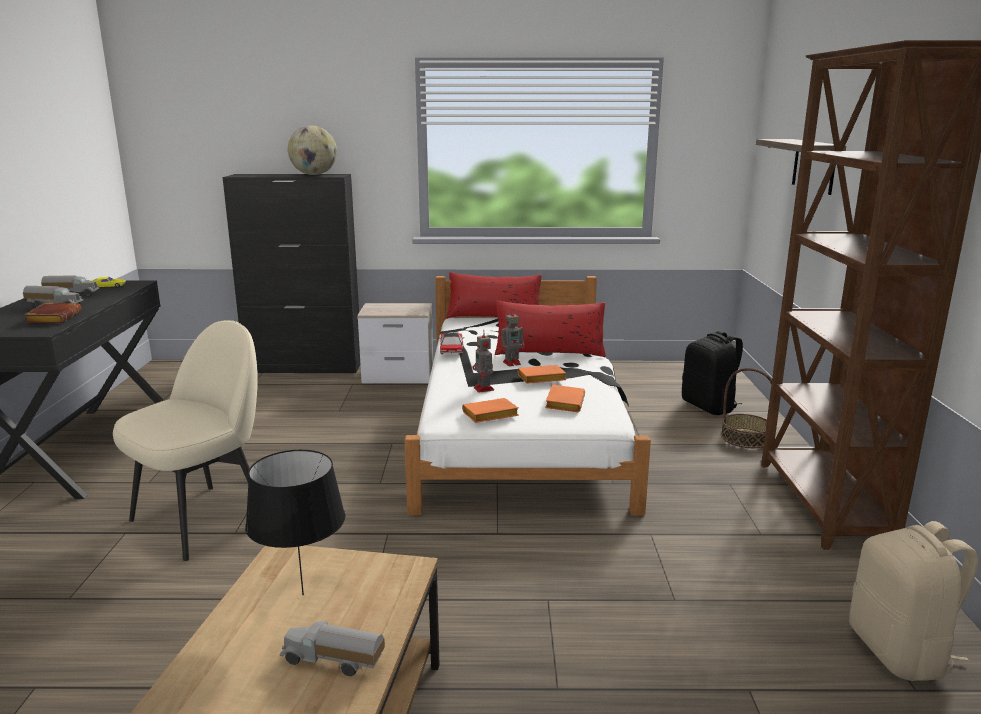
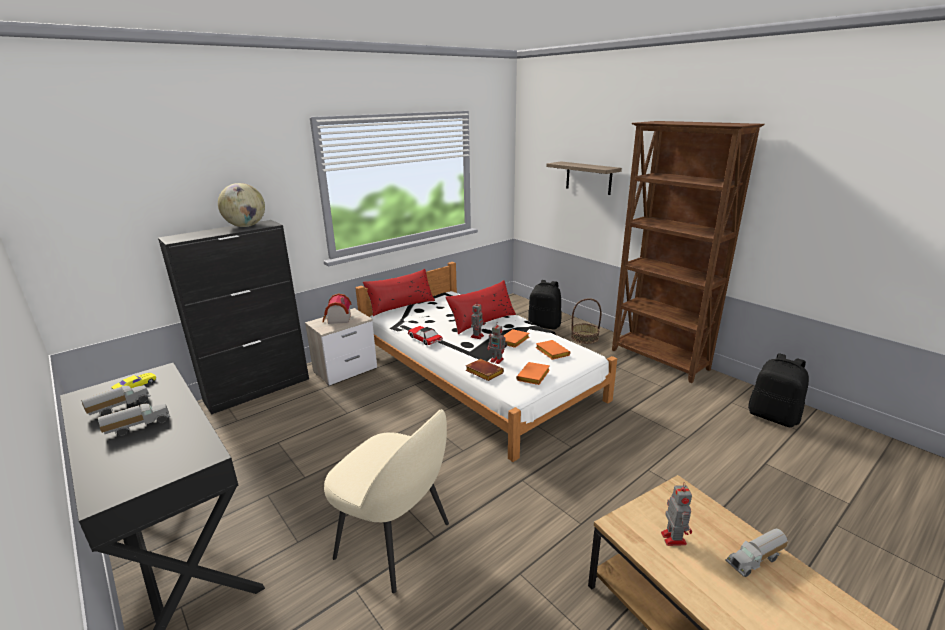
camera: 40 degrees left, 5 degrees up
(53, 318) = (176, 438): brown book -> brown book (483, 372)
(203, 519) = (395, 541): beige chair -> beige chair turned 120 degrees clockwise
(303, 594) = (673, 537): black table lamp -> toy robot
(396, 308) = (337, 319): none -> toy house
(900, 653) = (773, 416): beige backpack -> black backpack

